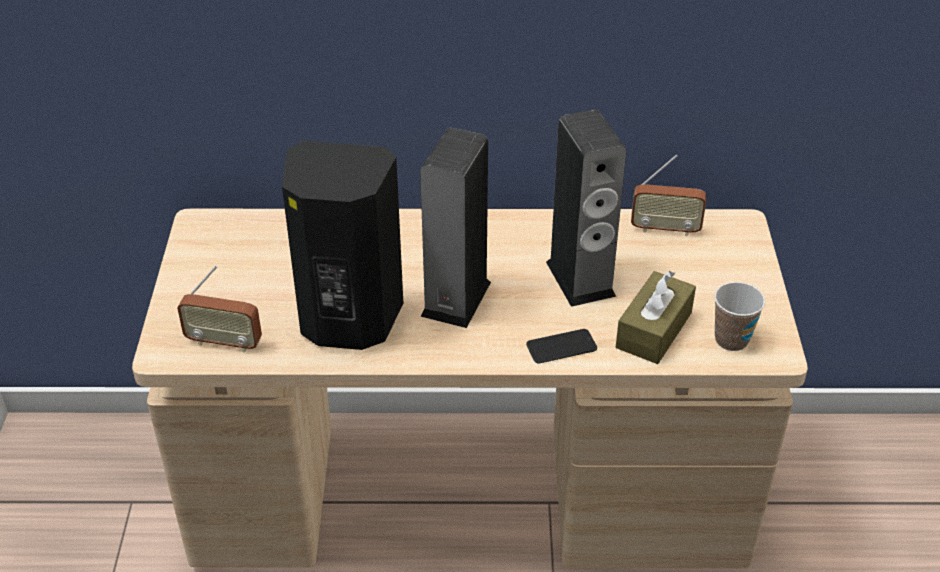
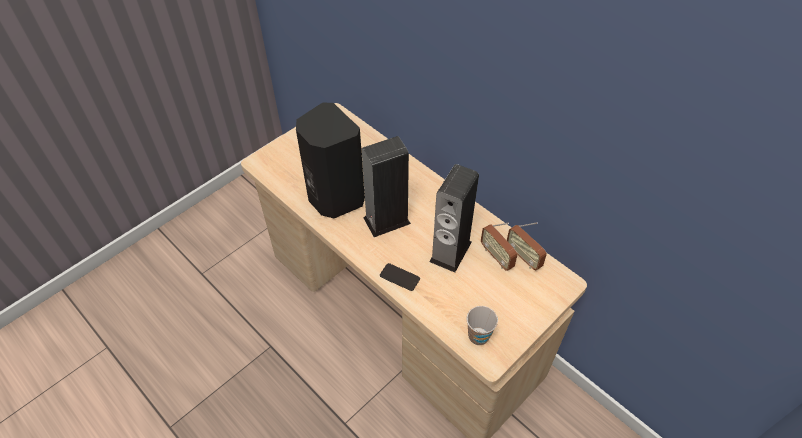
camera: 45 degrees right, 10 degrees up
(224, 342) = (281, 173): radio -> radio (496, 257)
(654, 330) = (449, 302): brown tissue box -> none

